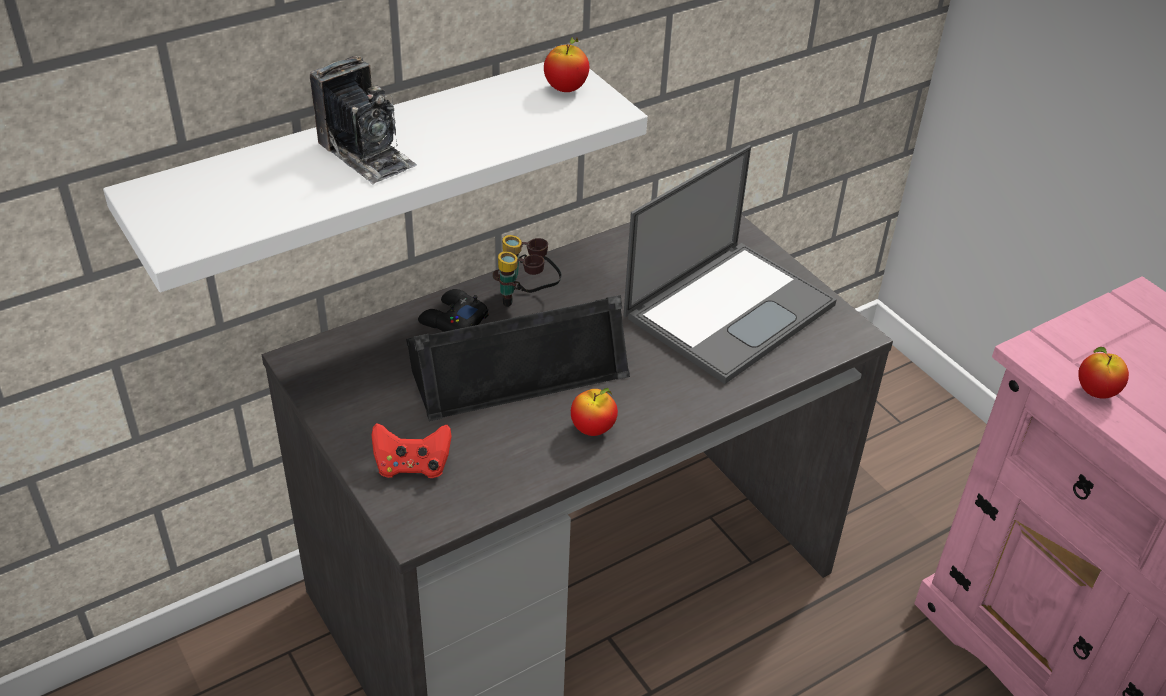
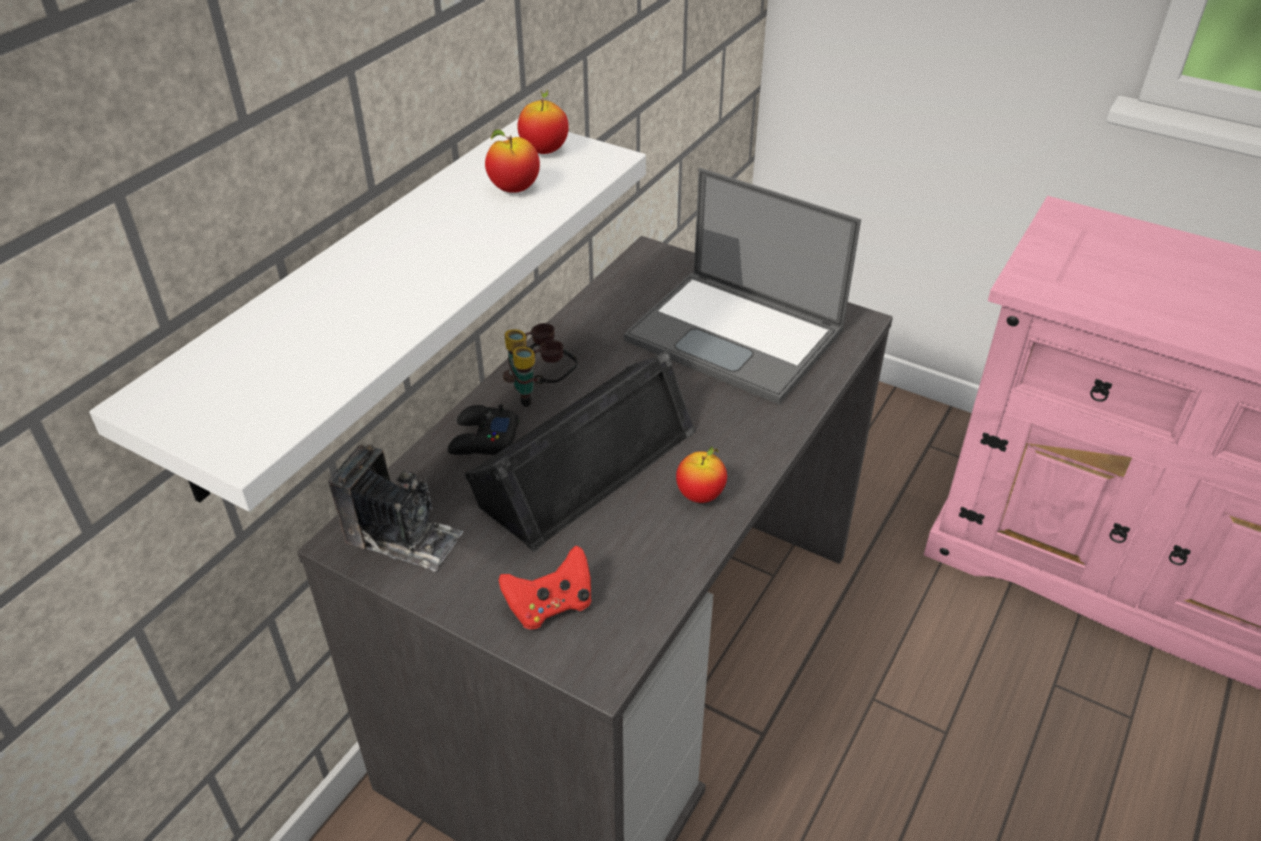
camera: 25 degrees left, 0 degrees up
(366, 153) = (389, 273): camera -> camera (403, 536)
(730, 309) = (737, 336): laptop -> laptop turned 105 degrees clockwise
(1095, 392) = (1095, 300): apple -> apple (514, 189)

